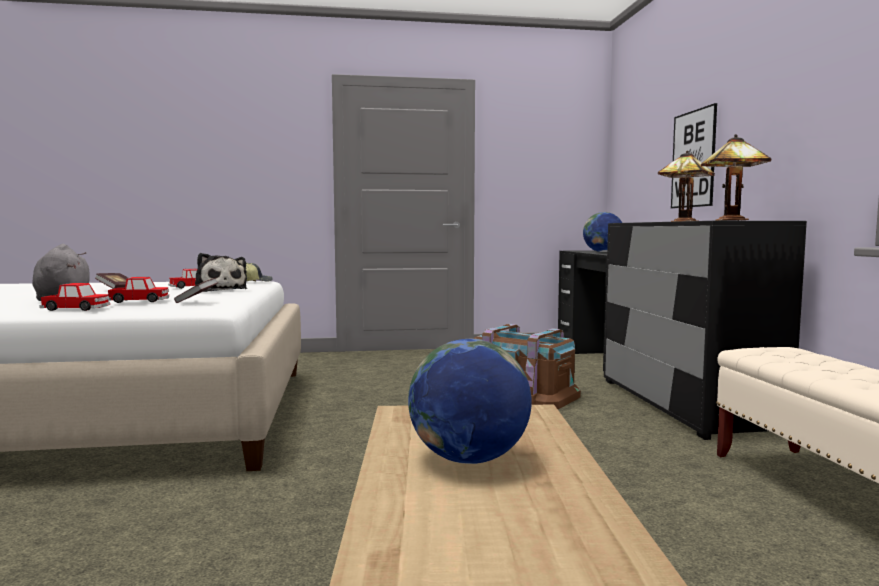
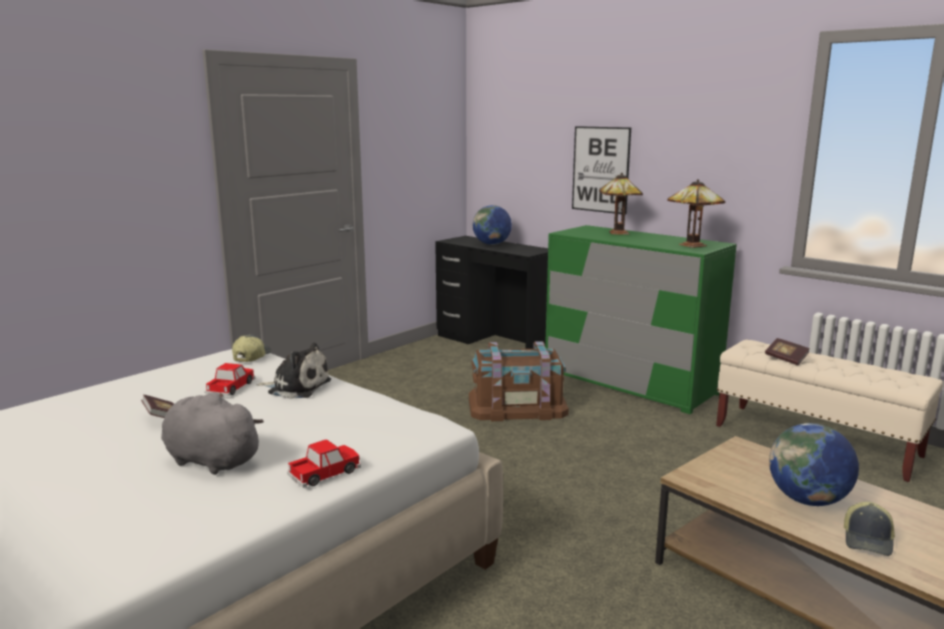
camera: 40 degrees left, 10 degrees up
(140, 301) = (346, 439): toy car -> none
(197, 300) = (388, 419): book -> book (786, 359)
(426, 507) = (868, 540): none -> cap
(684, 404) = (629, 383): black dresser -> green dresser

